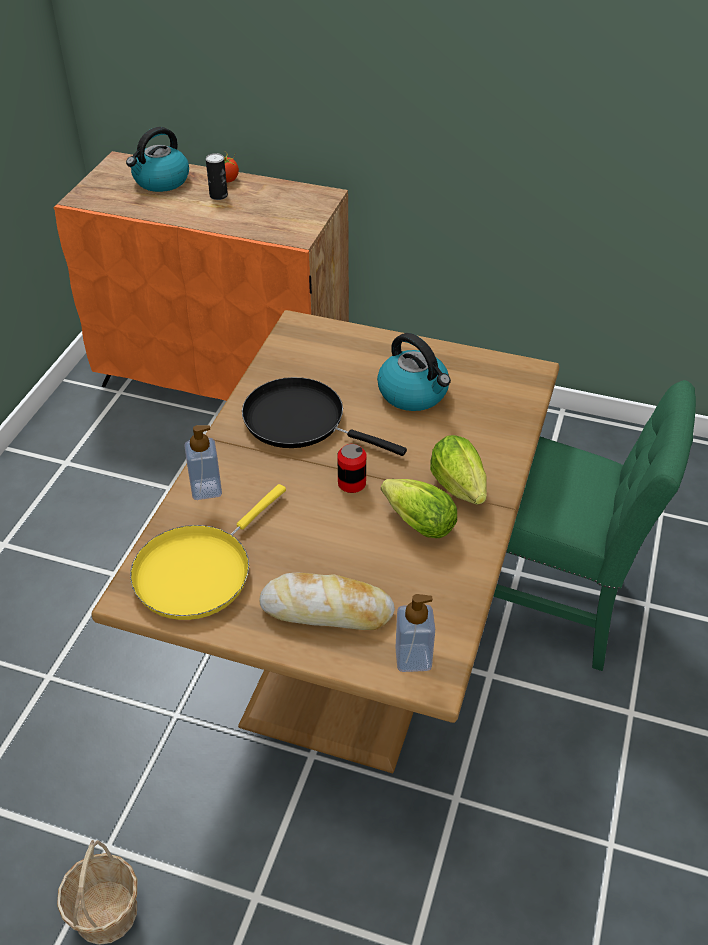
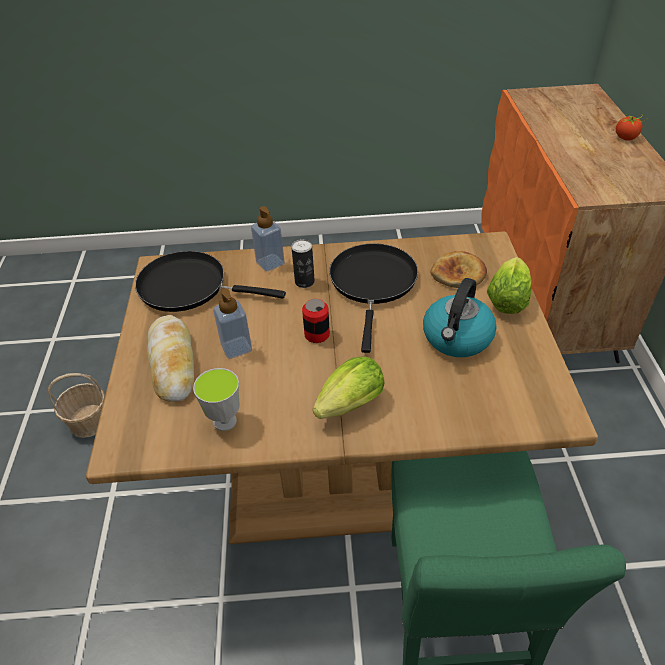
camera: 70 degrees right, 0 degrees up
(161, 181) = (585, 113): kettle -> none
(198, 571) = (189, 287): yellow frying pan -> black frying pan
(218, 196) = (599, 142): can -> can (304, 281)
(327, 360) = (459, 273): none -> bread
(413, 658) = (137, 430): soap dispenser -> soap dispenser (236, 347)
(415, 522) = (291, 387): lettuce -> lettuce (508, 298)
(436, 582) = (225, 421): none -> cup

